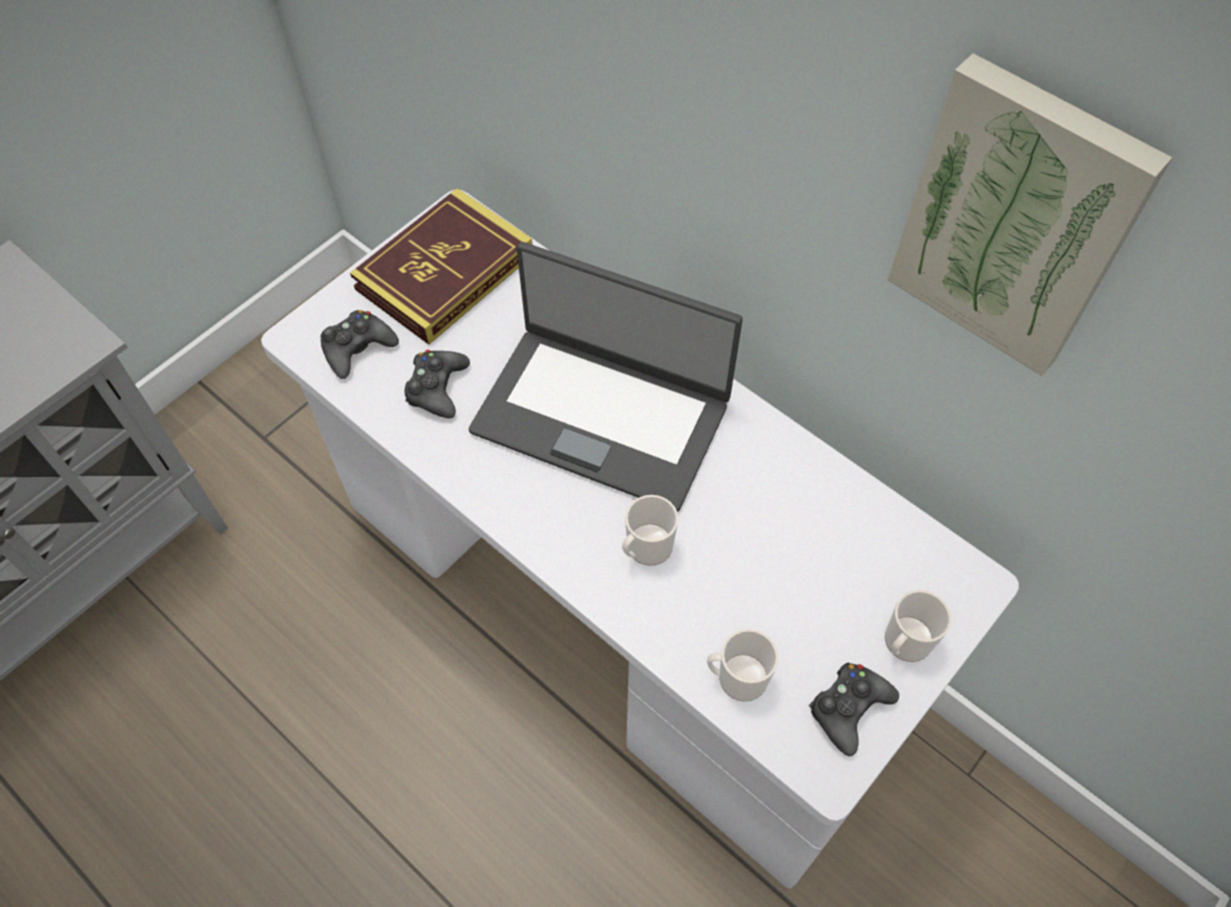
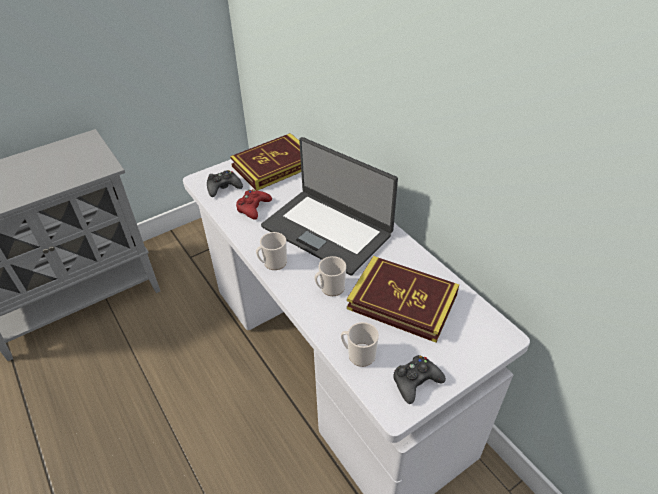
camera: 15 degrees right, 15 degrees down
(437, 388) = (253, 207): black game controller -> red game controller
(784, 549) = (402, 302): none -> book
(904, 643) = (456, 357): mug -> mug (273, 263)
(1017, 218) = (523, 97): picture -> none

